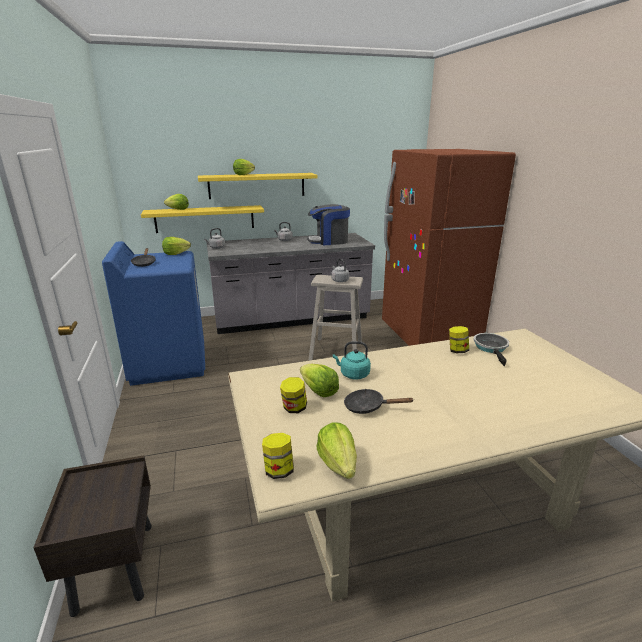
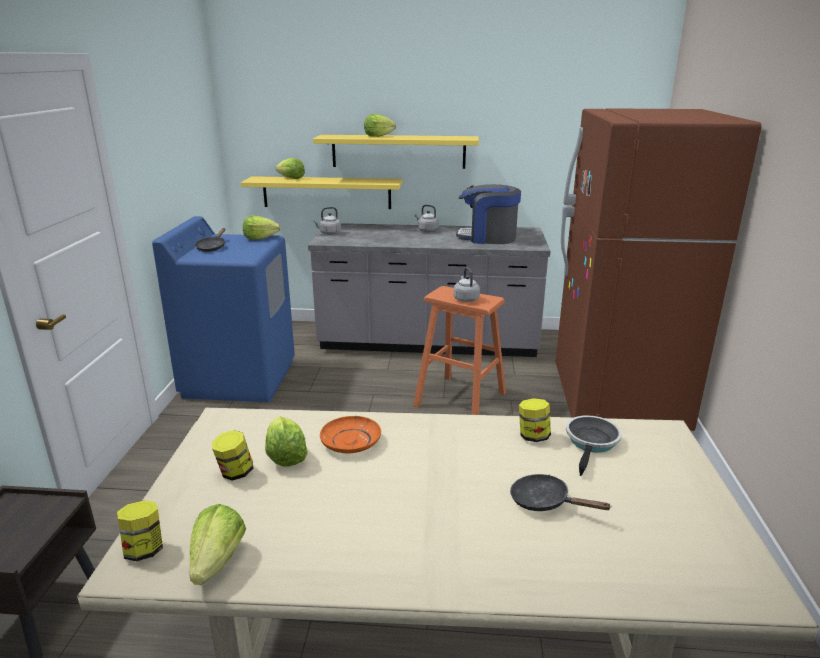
camera: 20 degrees right, 0 degrees up
(336, 351) = (460, 399): beige stool -> orange stool
(353, 374) = (350, 442): turquoise kettle -> orange plate
(368, 407) = (327, 493): black frying pan -> black frying pan (545, 502)

